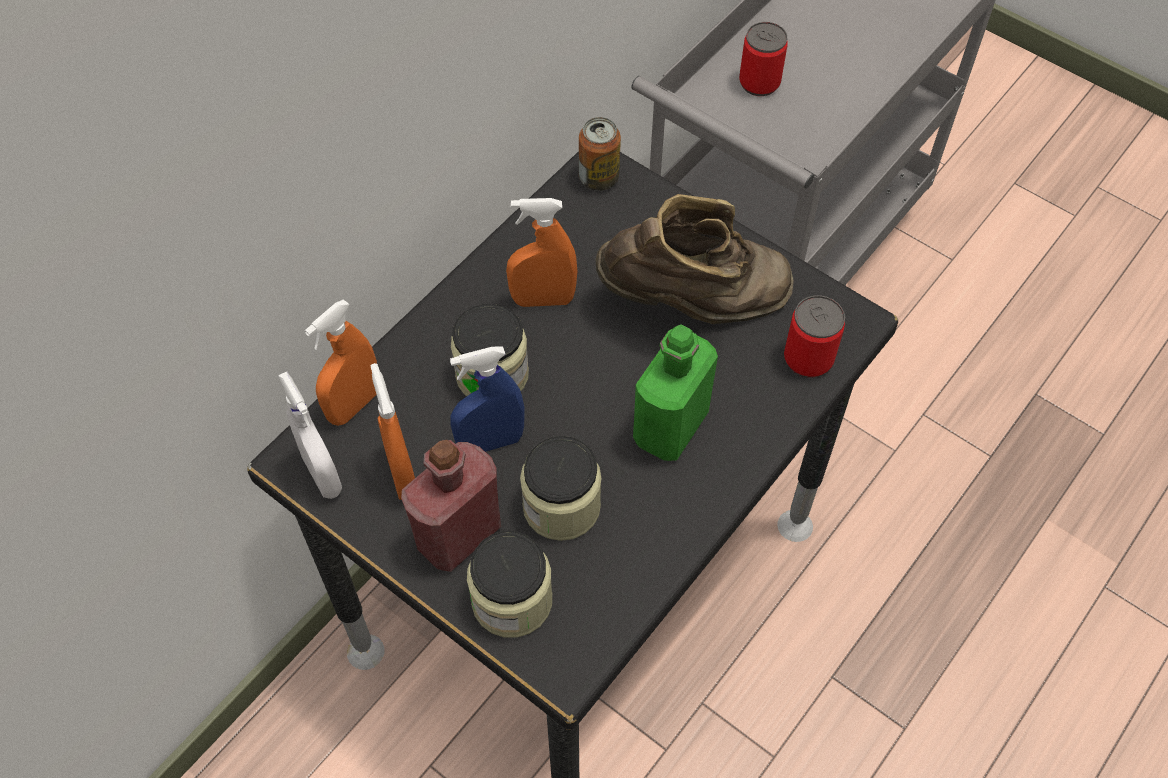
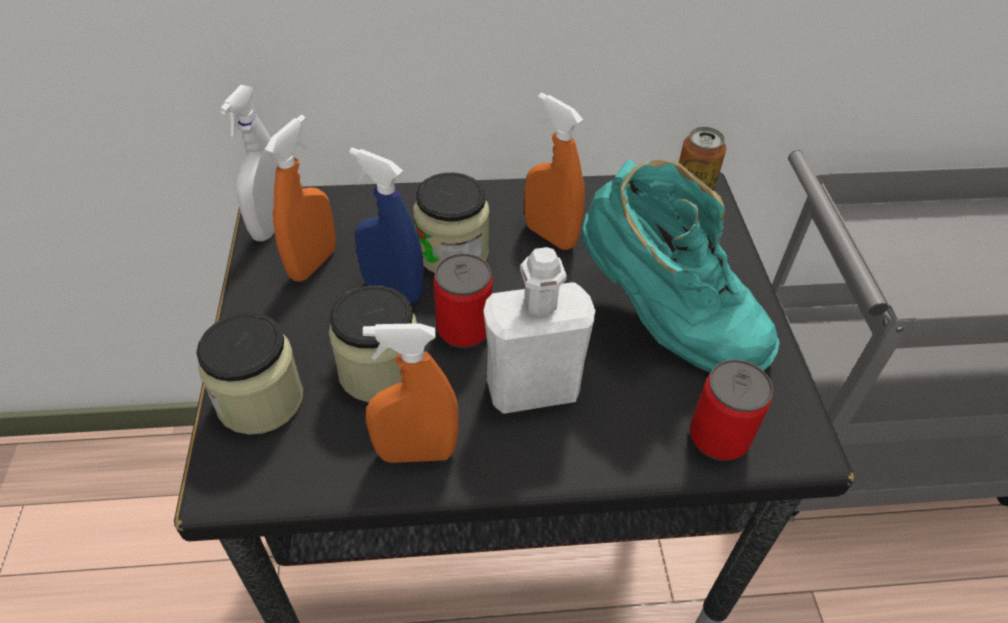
camera: 45 degrees right, 10 degrees down
(354, 405) = (345, 203): orange spray bottle -> orange spray bottle (416, 453)
(458, 534) = (292, 327): red bottle -> none
(670, 427) = (532, 388): green bottle -> white bottle
(695, 305) = (664, 323): brown boot -> turquoise boot
(759, 83) = (923, 241): can -> can (464, 330)

